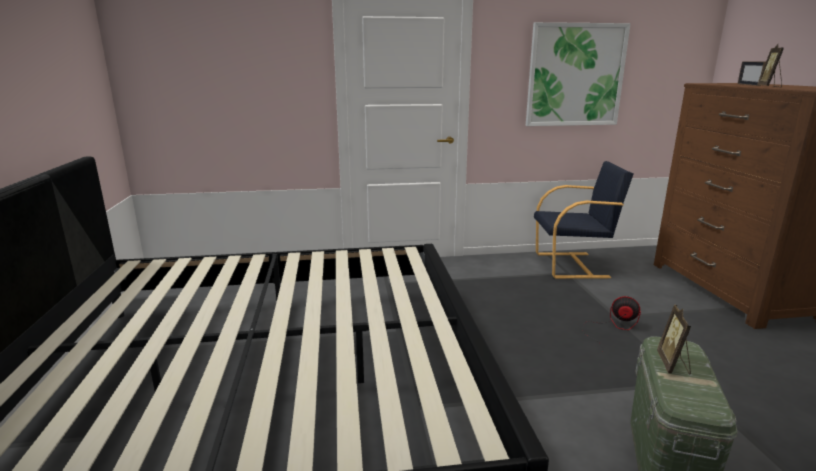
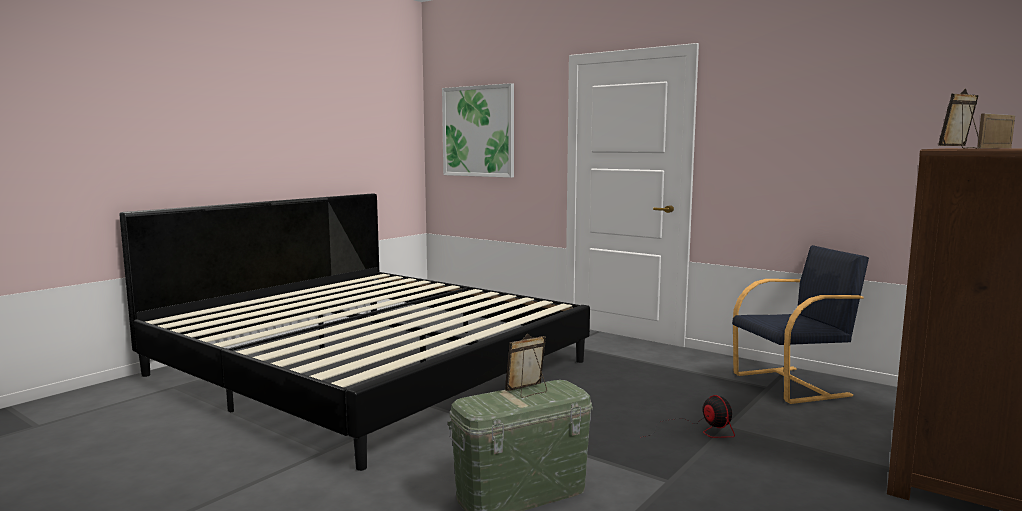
camera: 45 degrees right, 10 degrees down
(572, 265) = (792, 385): black armchair -> black armchair turned 60 degrees counterclockwise
(575, 75) = (826, 140): picture -> picture (478, 131)

